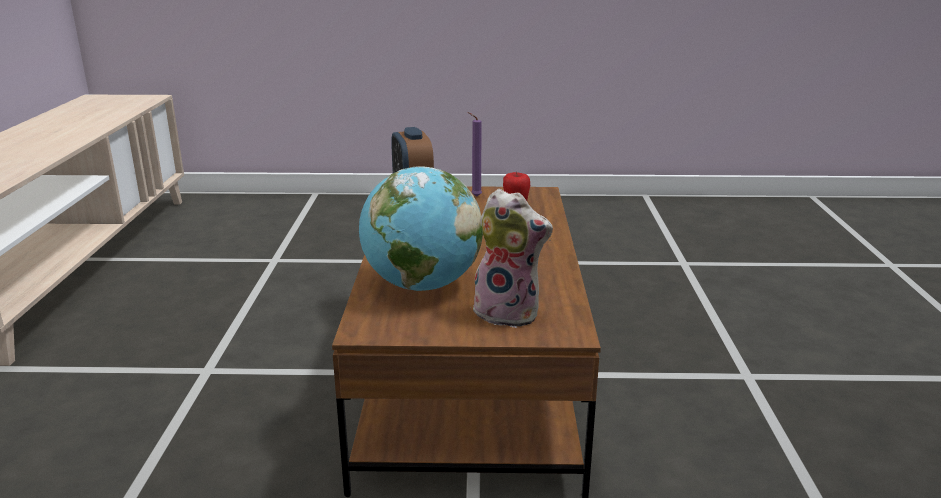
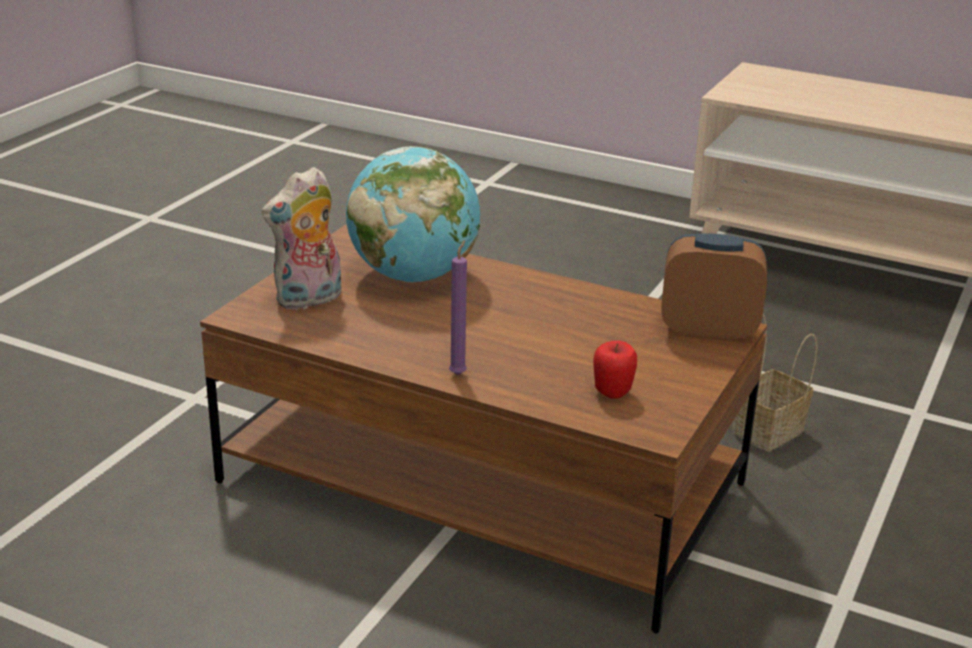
camera: 115 degrees right, 5 degrees up
(323, 296) = (768, 429): none -> basket
(474, 196) = (672, 372): purple candle -> purple candle (459, 373)

